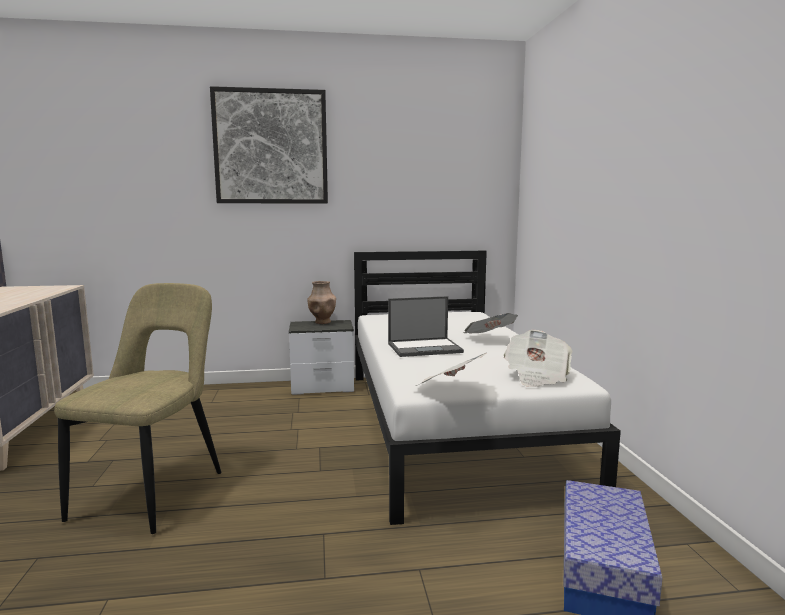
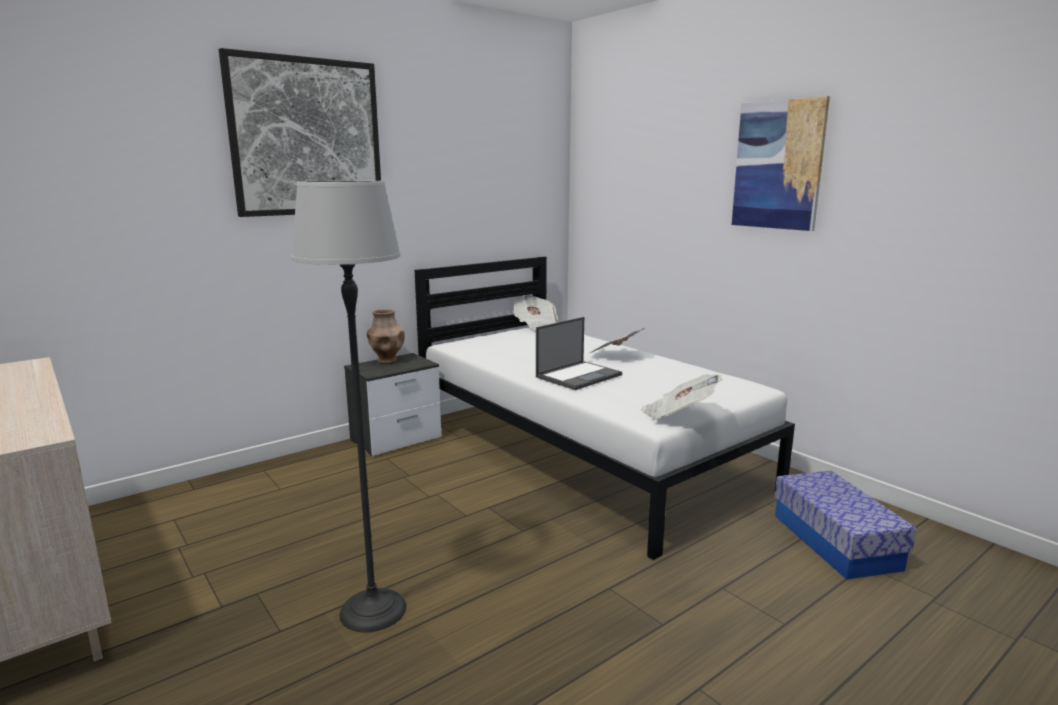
camera: 30 degrees left, 5 degrees up
(154, 491) = (373, 610): beige chair -> floor lamp
(536, 376) = (720, 388): newspaper -> newspaper (535, 325)
(645, 147) = (778, 165): none -> picture

